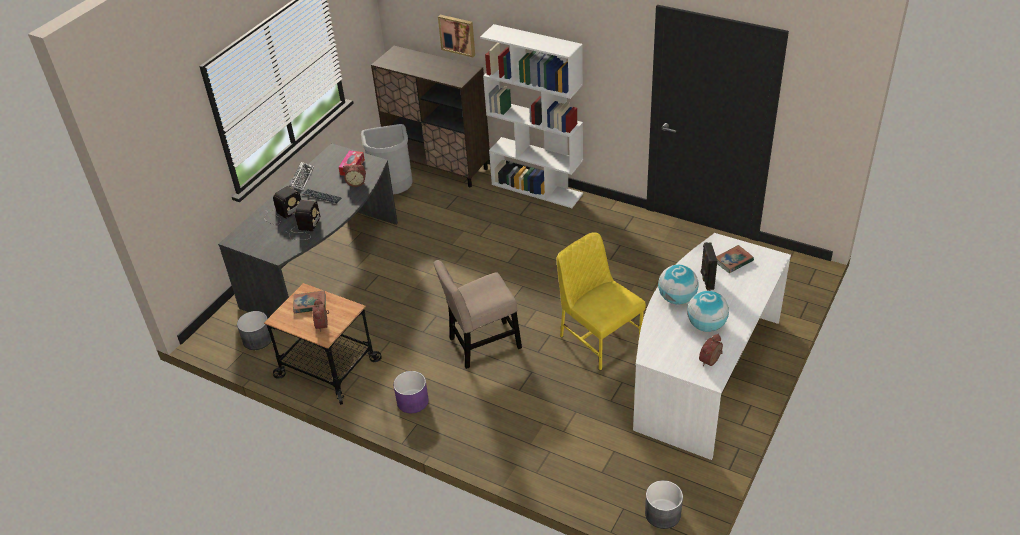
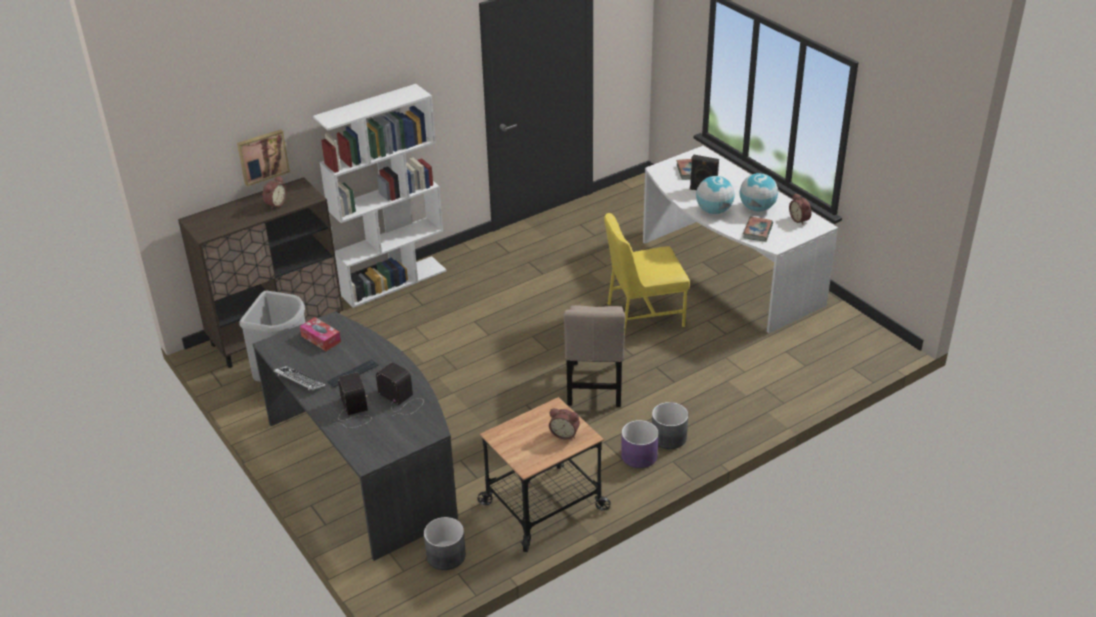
camera: 65 degrees left, 5 degrees down
(310, 304) = (522, 436): book -> book (757, 231)
(356, 183) = (355, 342): alarm clock -> alarm clock (275, 204)
(663, 513) = (868, 348): grey planter -> grey planter (668, 437)

